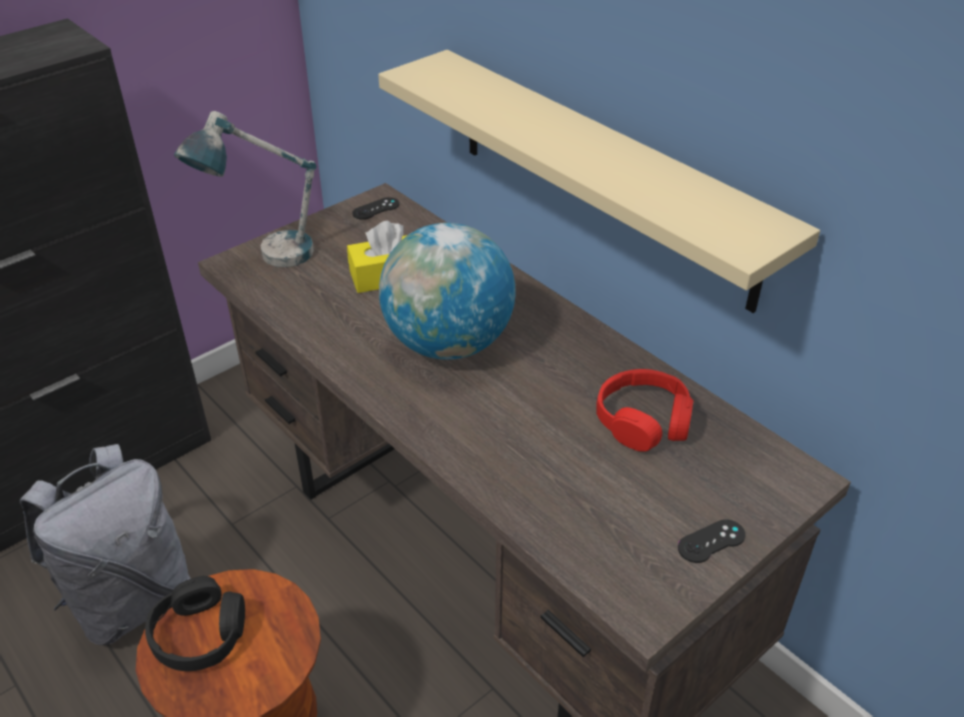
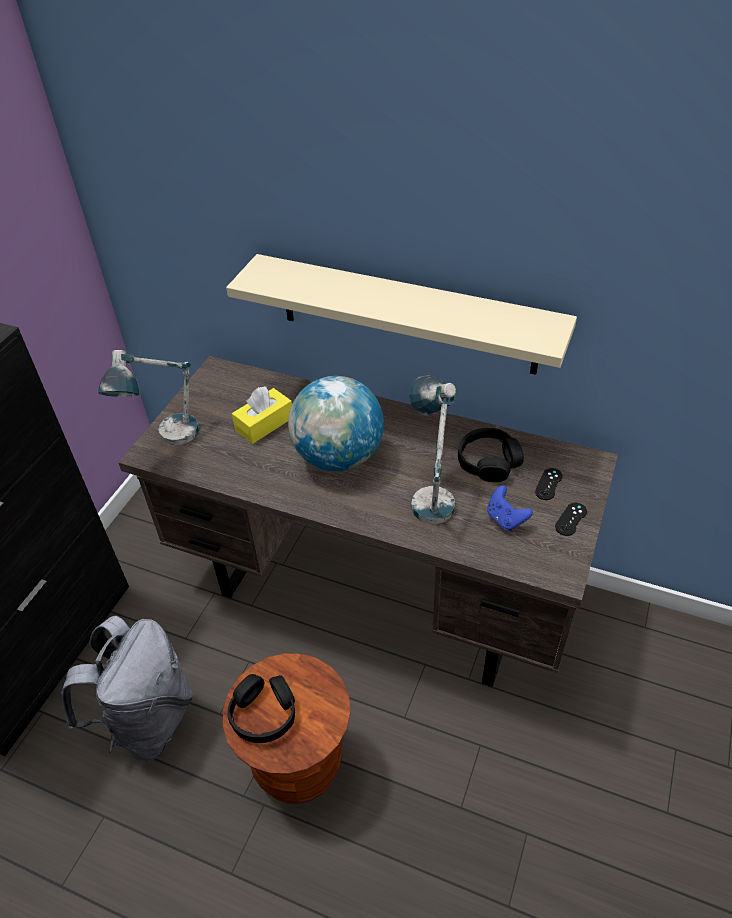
camera: 25 degrees left, 5 degrees up
(376, 209) = (218, 378): black game controller -> black game controller (548, 484)
(534, 429) = (430, 492): none -> table lamp
(614, 503) = (505, 519): none -> blue game controller
(643, 421) = (488, 462): red headphones -> black headphones

